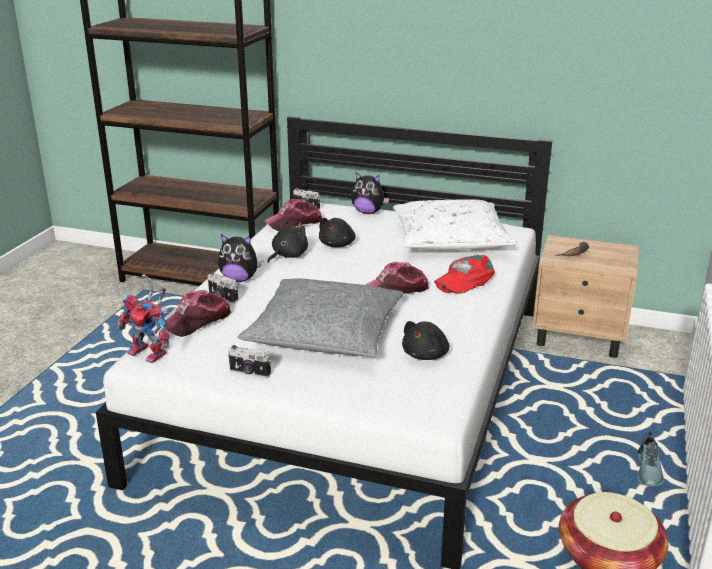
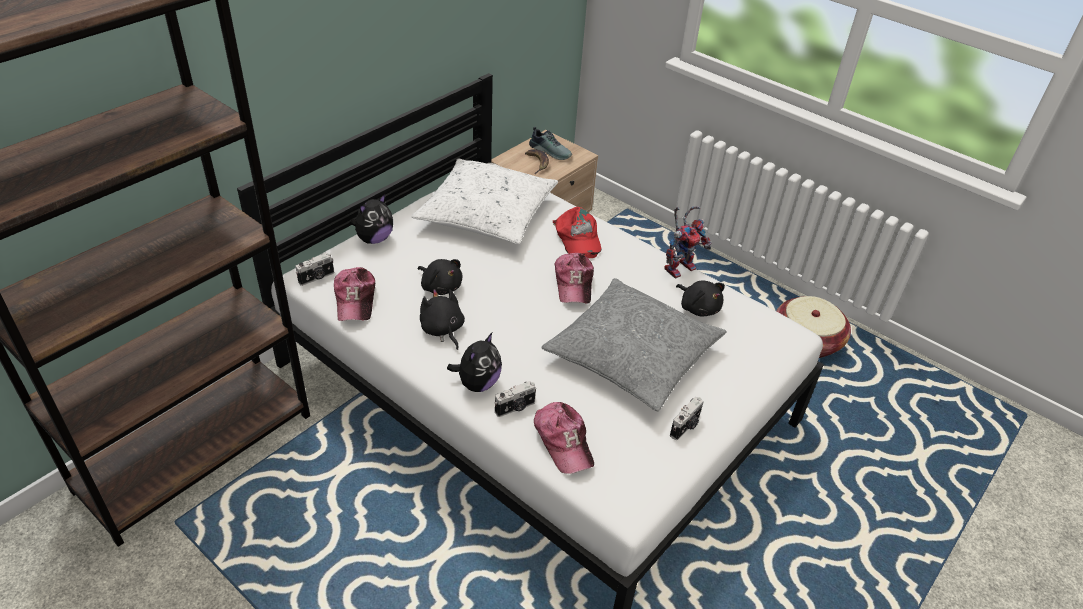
camera: 70 degrees left, 15 degrees up
(152, 353) = (617, 494): toy robot -> toy robot (680, 266)
(650, 470) = (725, 279): shoe -> shoe (551, 151)

